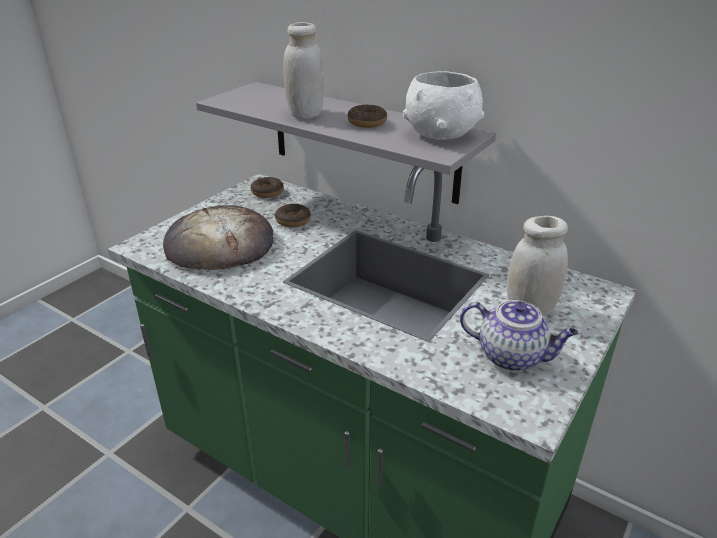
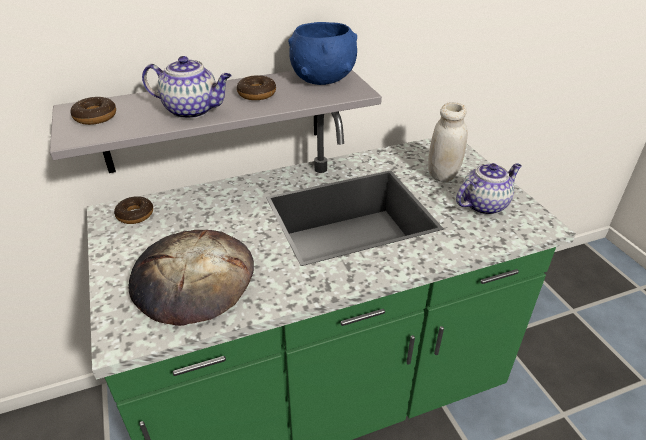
camera: 55 degrees left, 5 degrees up
(293, 221) = (208, 221): donut -> donut (95, 117)
(305, 114) = (193, 110): white jar -> teapot
(440, 134) = (323, 79): white bowl -> blue bowl

